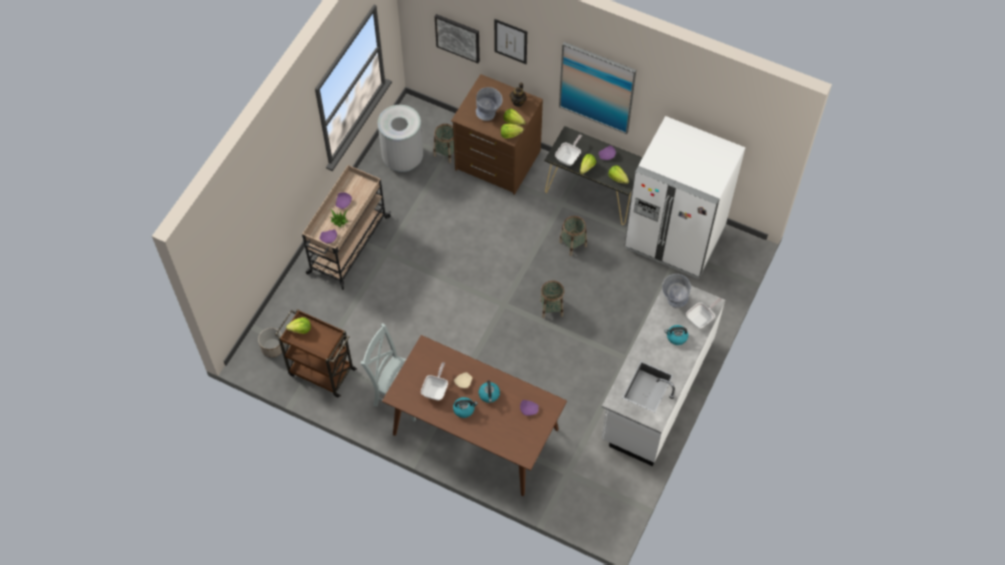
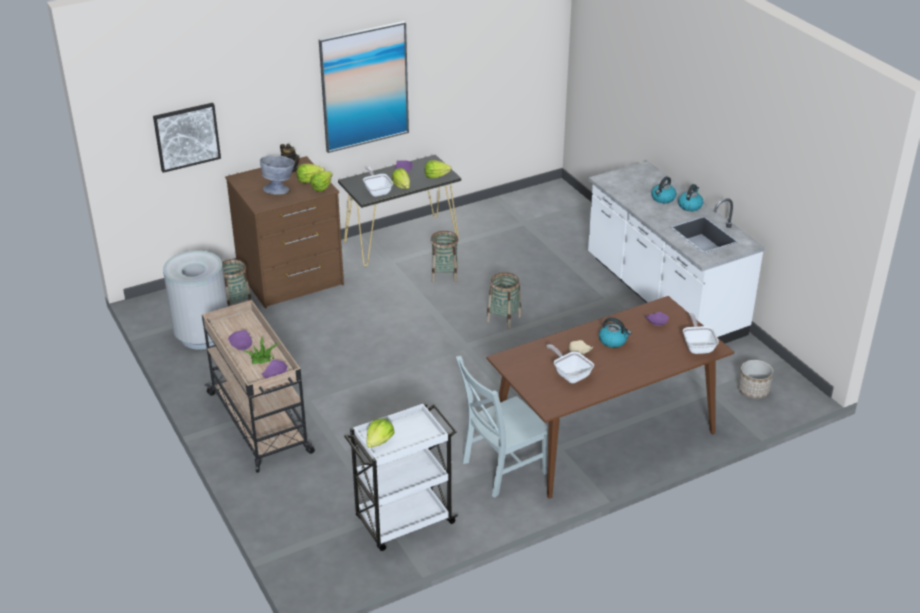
camera: 55 degrees left, 25 degrees down
(273, 347) = (325, 549): planter -> planter (753, 390)
(321, 371) = (403, 521): brown cart -> white cart
(464, 409) = (615, 365): kettle -> kettle (690, 206)
(510, 41) = (255, 89): picture -> none
(673, 300) = (619, 184): grey bowl -> none
(674, 238) = (506, 219): white fridge -> none
(701, 319) = (655, 179): frying pan -> frying pan (698, 346)

